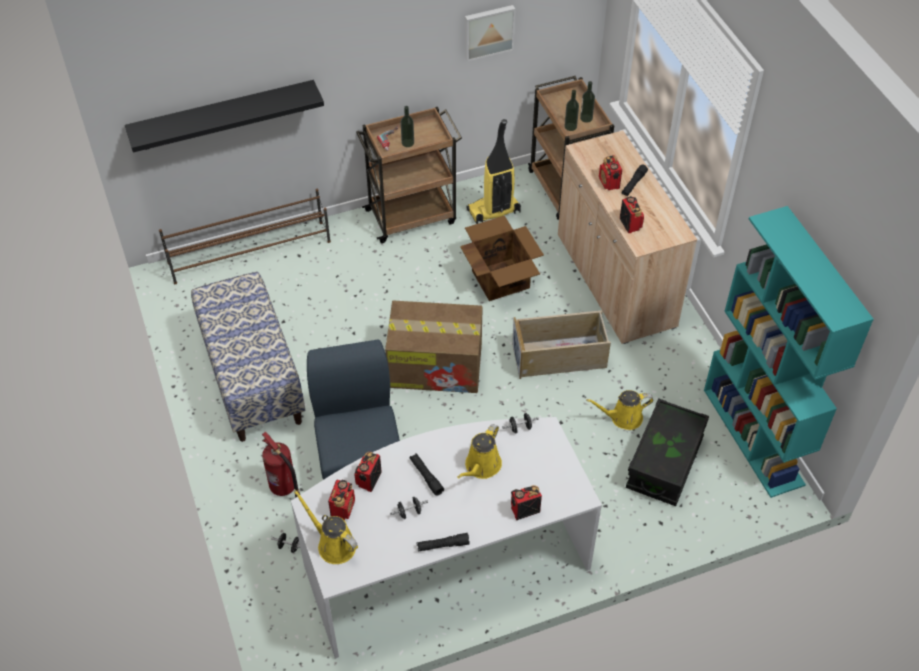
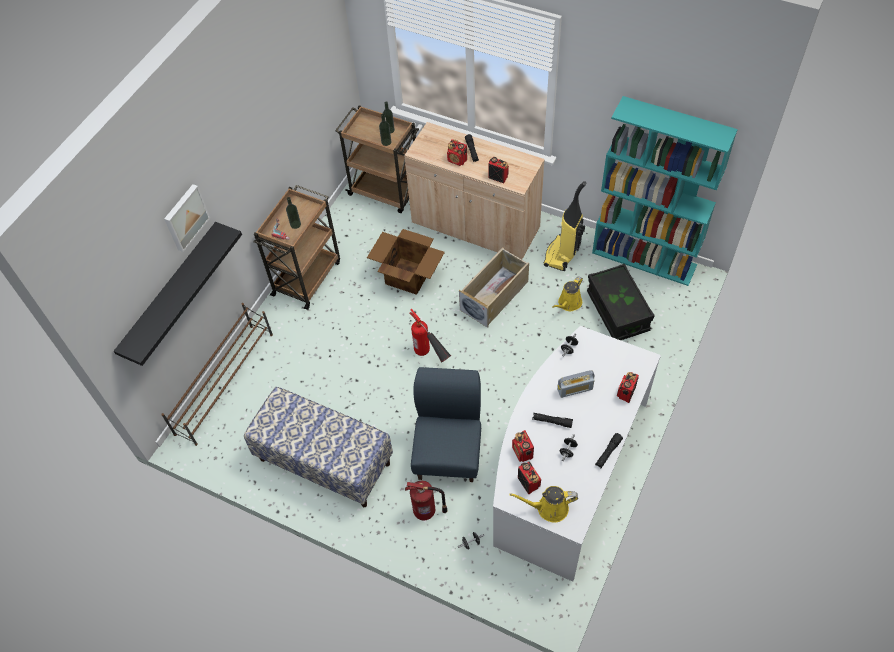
camera: 40 degrees left, 5 degrees up
(359, 456) = (449, 452): blue chair -> blue chair turned 60 degrees clockwise
(437, 366) = (431, 359): cardboard box -> fire extinguisher
(481, 467) = (575, 389): yellow watering can -> radio
(488, 31) = (299, 109): picture -> picture (185, 217)
(493, 212) = (356, 237): vacuum cleaner -> vacuum cleaner (562, 255)

